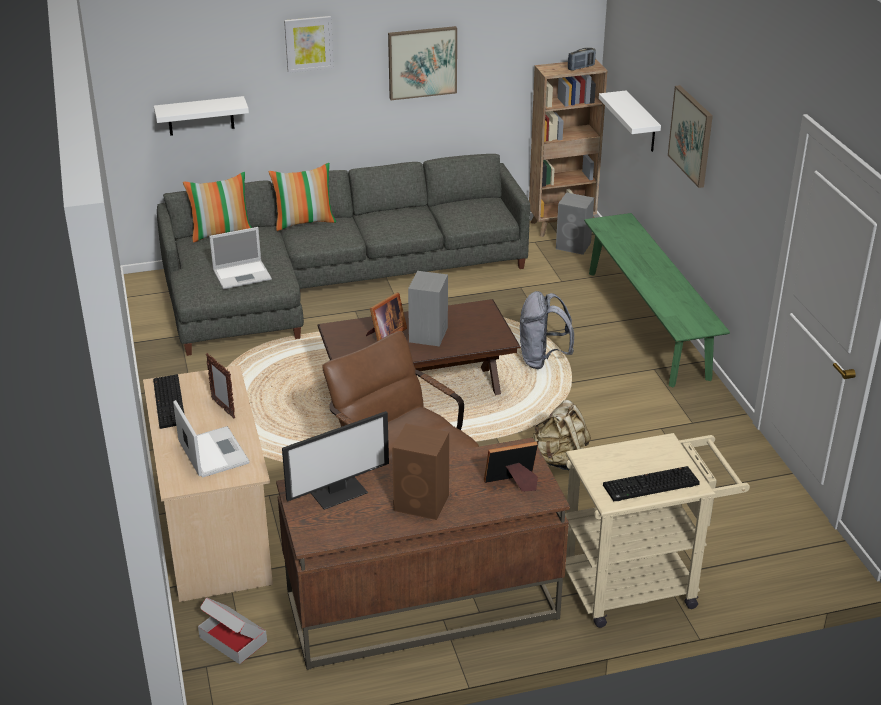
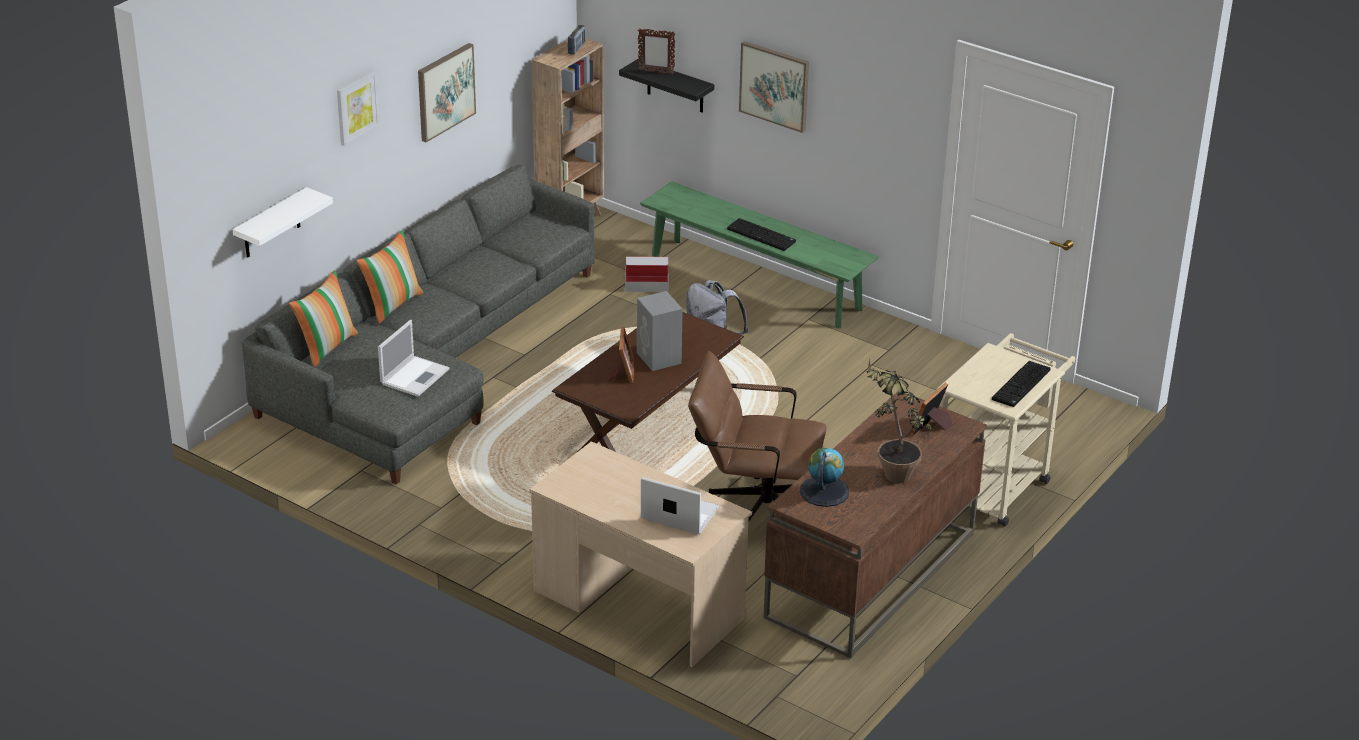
camera: 40 degrees left, 0 degrees up
(170, 402) = (584, 495): keyboard -> keyboard (762, 235)
(223, 408) = (633, 479): picture frame -> picture frame (656, 72)
(233, 639) = (770, 669): cardboard box -> cardboard box (647, 284)
(339, 492) = (824, 491): monitor -> globe
(423, 503) = (891, 470): brown speaker -> potted plant
(560, 460) = (830, 424): beige backpack -> none
(574, 246) = (606, 236): grey speaker -> none
(642, 122) = (675, 87): white shelf -> black shelf

